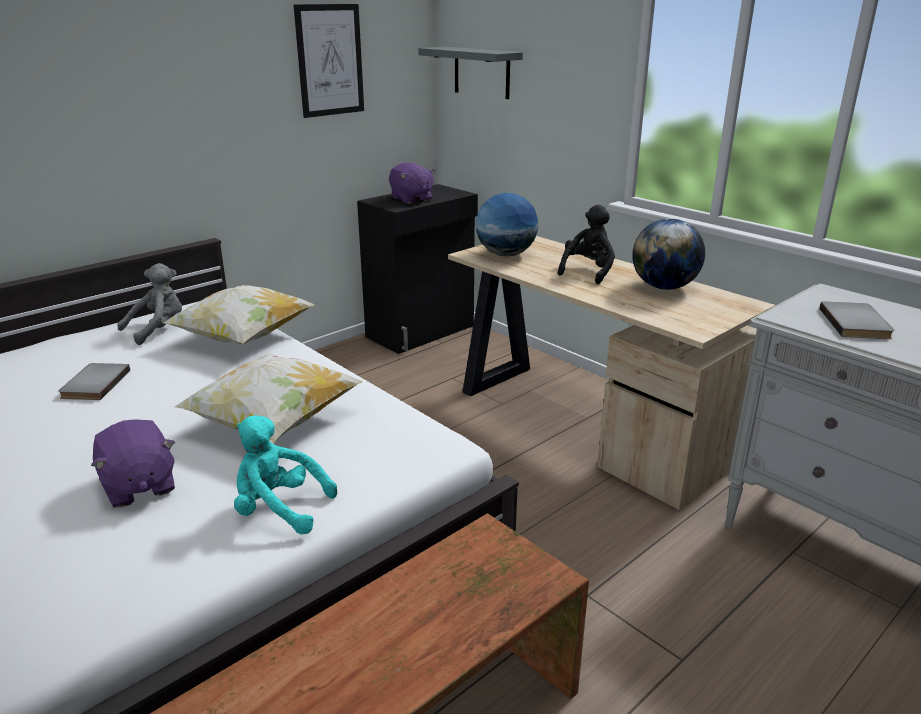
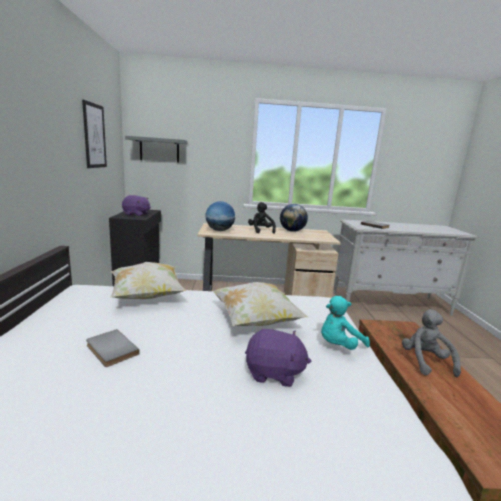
camera: 50 degrees left, 10 degrees down
(158, 330) = (78, 310): grey plush toy -> grey plush toy (425, 361)

